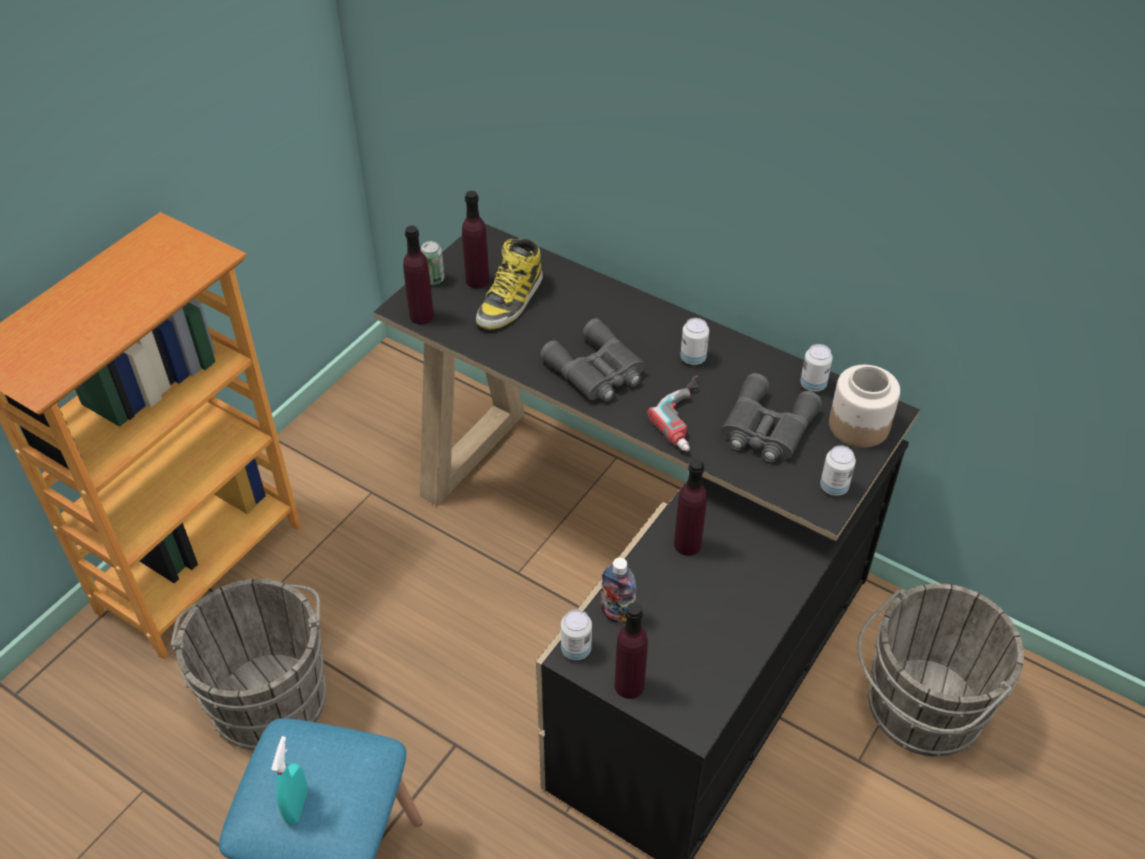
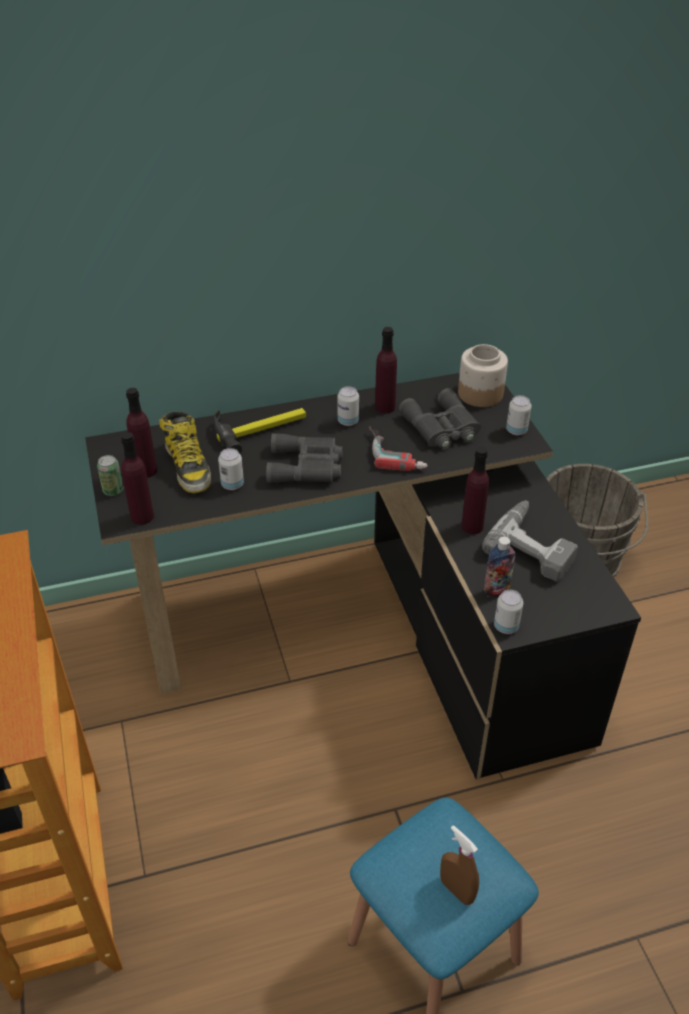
camera: 50 degrees left, 5 degrees down
(270, 695) = (237, 907): grey bucket -> none
(297, 806) = (456, 890): turquoise spray bottle -> brown spray bottle
(612, 309) = (260, 428): none -> hammer
(629, 685) = (557, 618): purple bottle -> purple bottle (385, 407)
(714, 610) = (534, 546): none -> power drill
(813, 384) = (428, 390): can -> can (232, 484)

